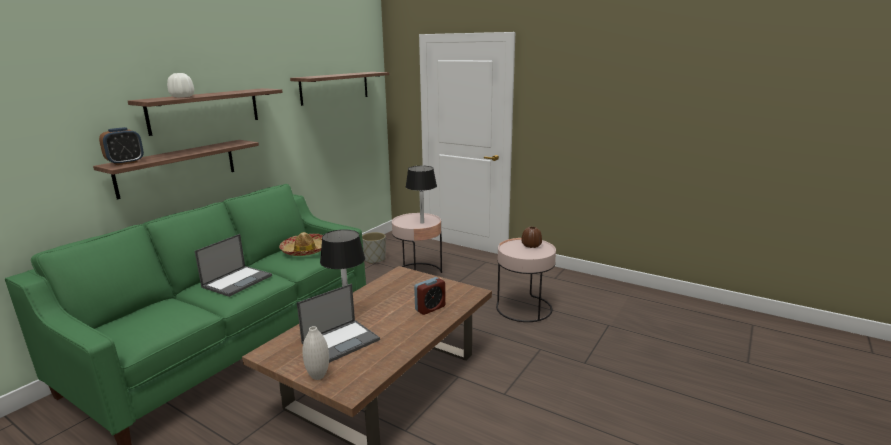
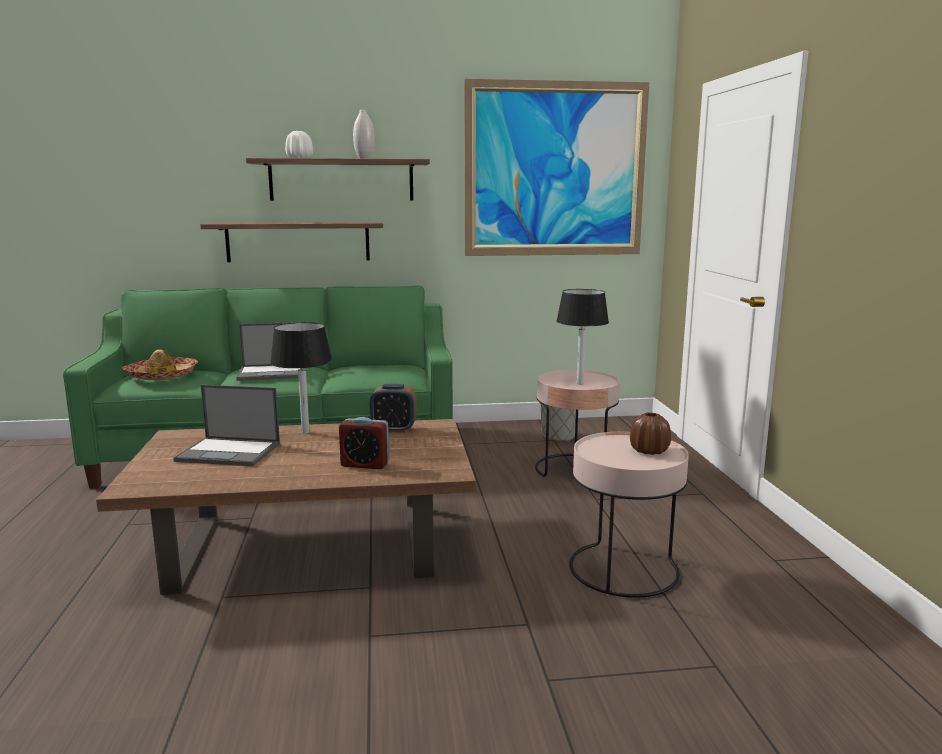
camera: 50 degrees right, 5 degrees down
(125, 162) = (230, 222): alarm clock -> alarm clock (394, 429)
(305, 250) = (384, 369): hat -> hat (162, 376)
(318, 376) = (147, 466): white vase -> white vase (364, 159)
(335, 87) = (555, 170): shelf -> picture

